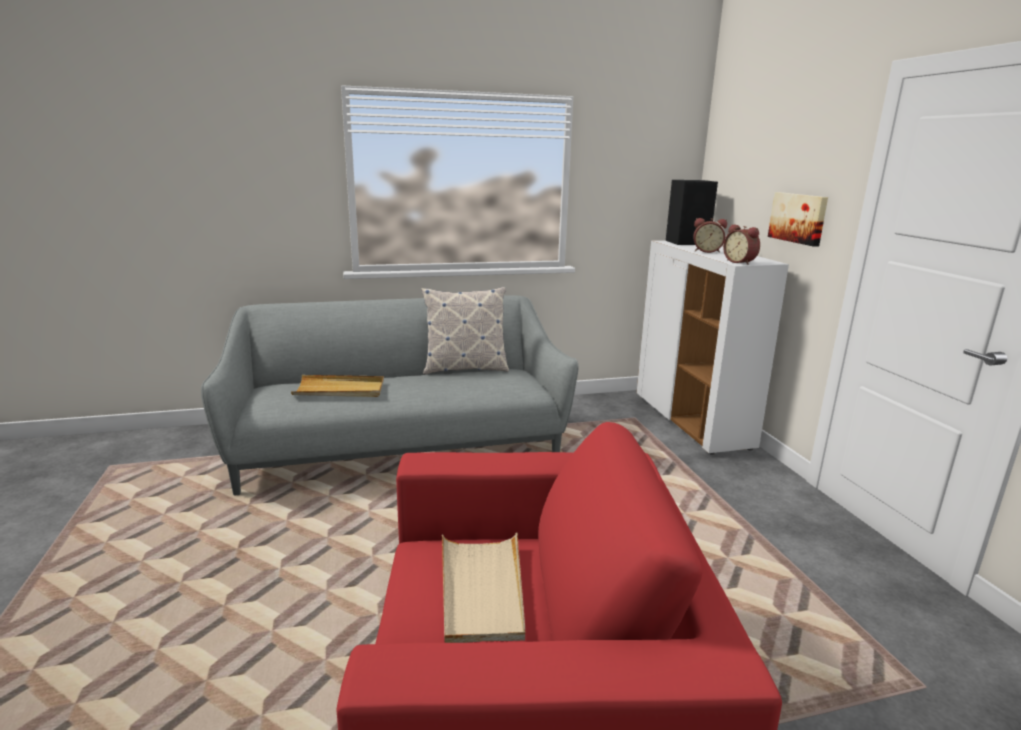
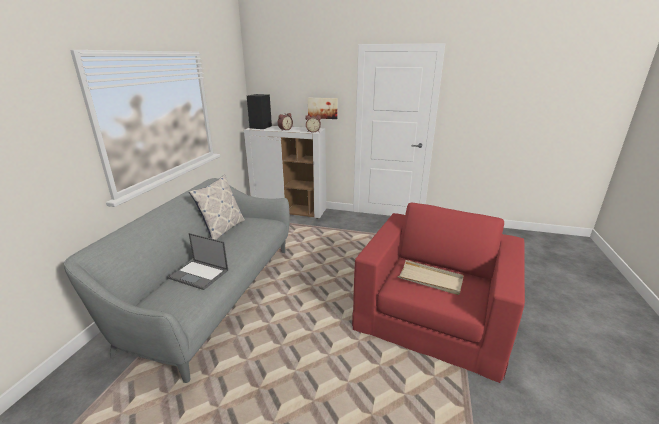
camera: 60 degrees left, 5 degrees up
(340, 390) = (199, 274): beige tray -> laptop

